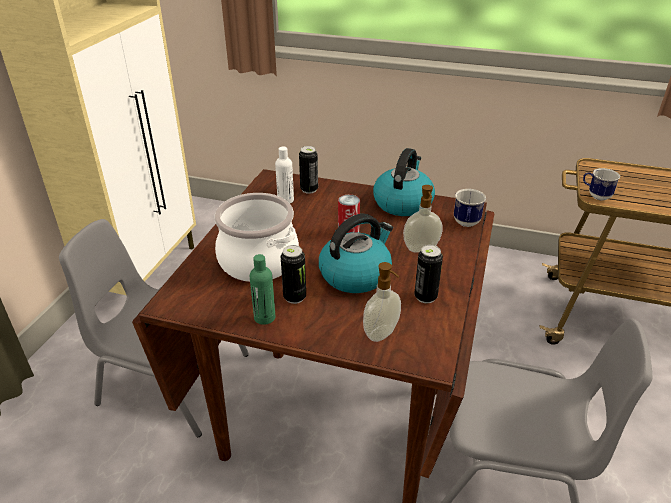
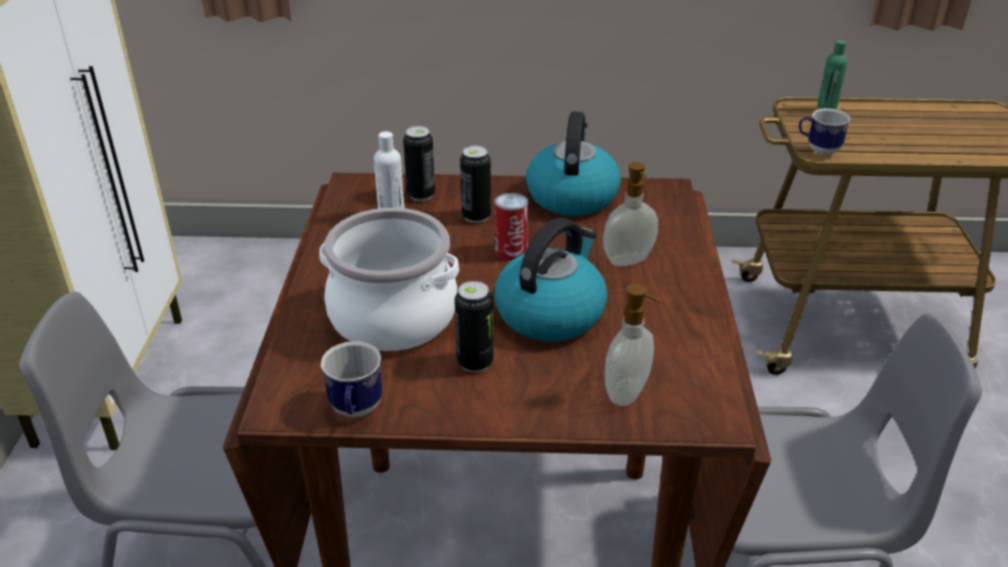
camera: 15 degrees left, 0 degrees up
(264, 317) = (443, 401): green bottle -> green bottle (827, 107)
(425, 297) = (665, 329): can -> can (476, 216)
(466, 224) = (676, 215): mug -> mug (355, 411)

